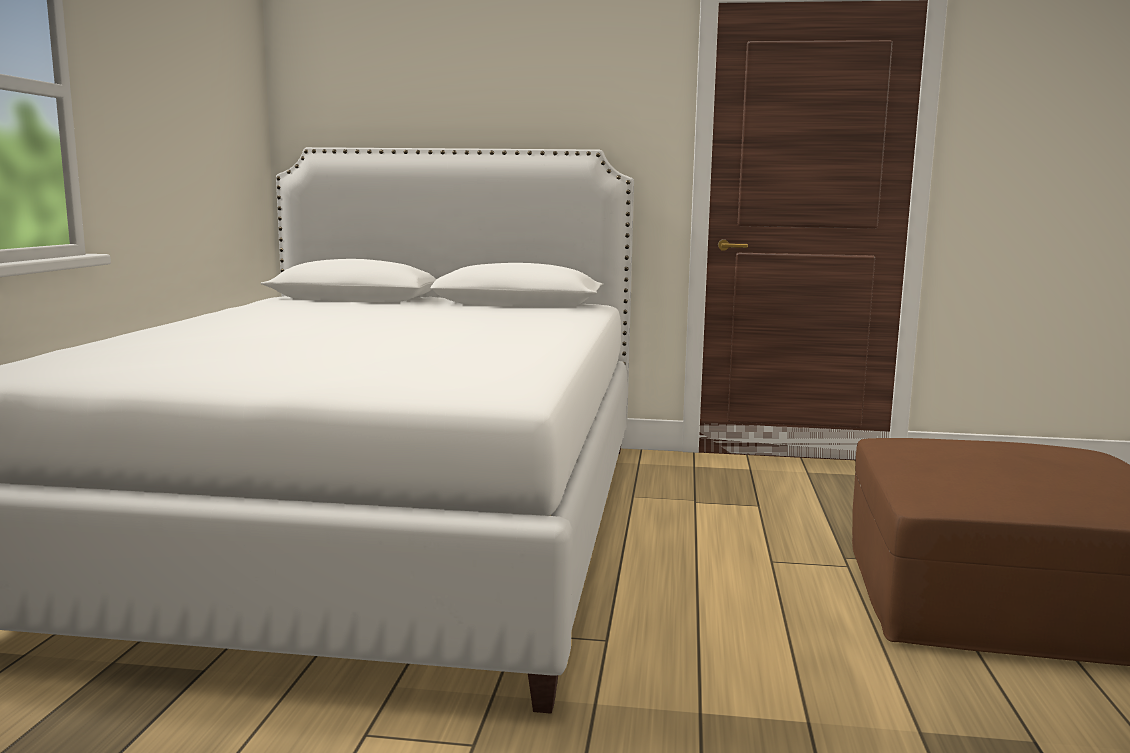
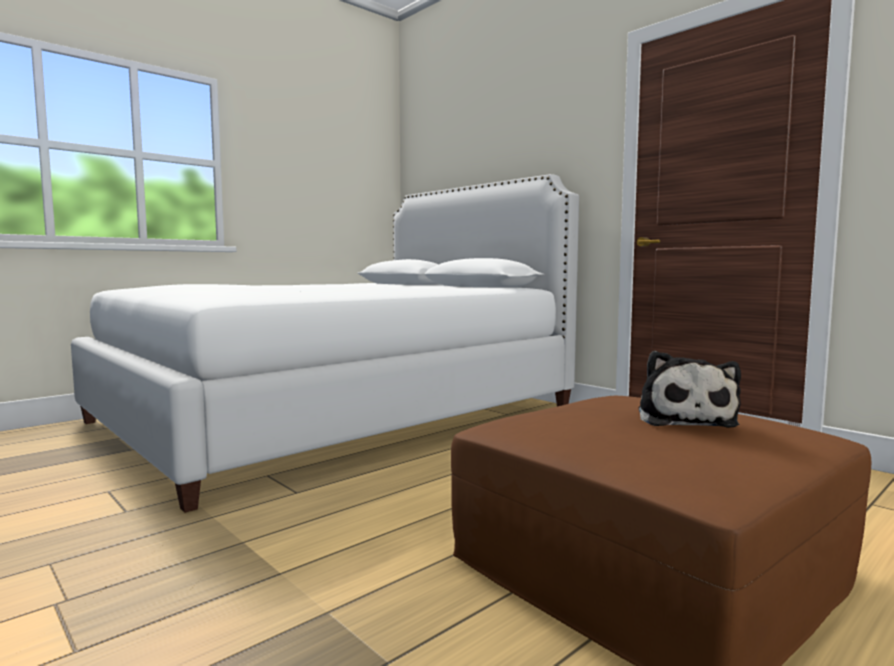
camera: 40 degrees right, 5 degrees down
(1028, 457) = (684, 419): none -> plush toy

